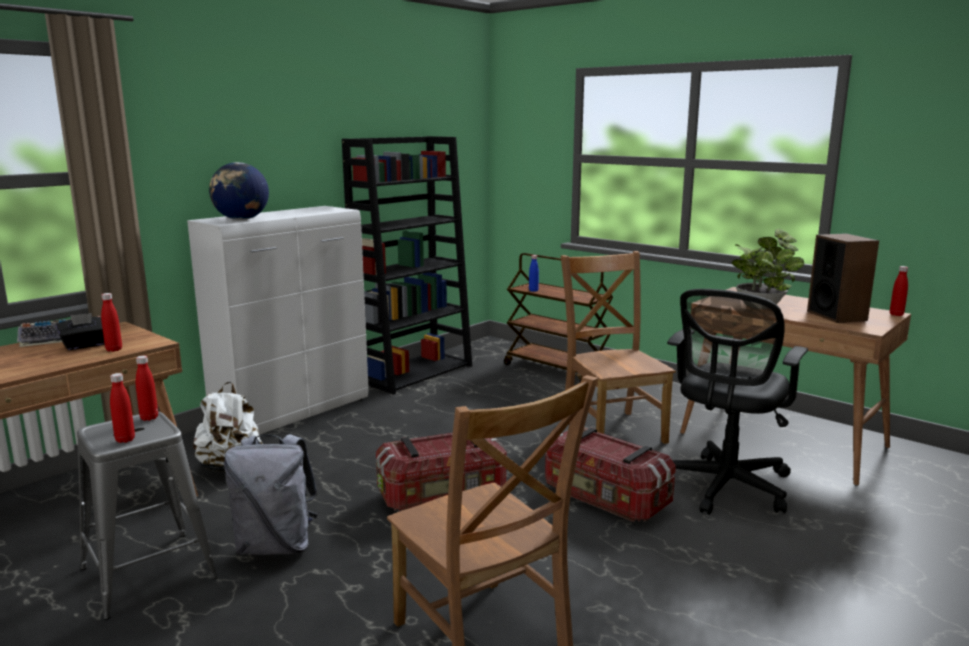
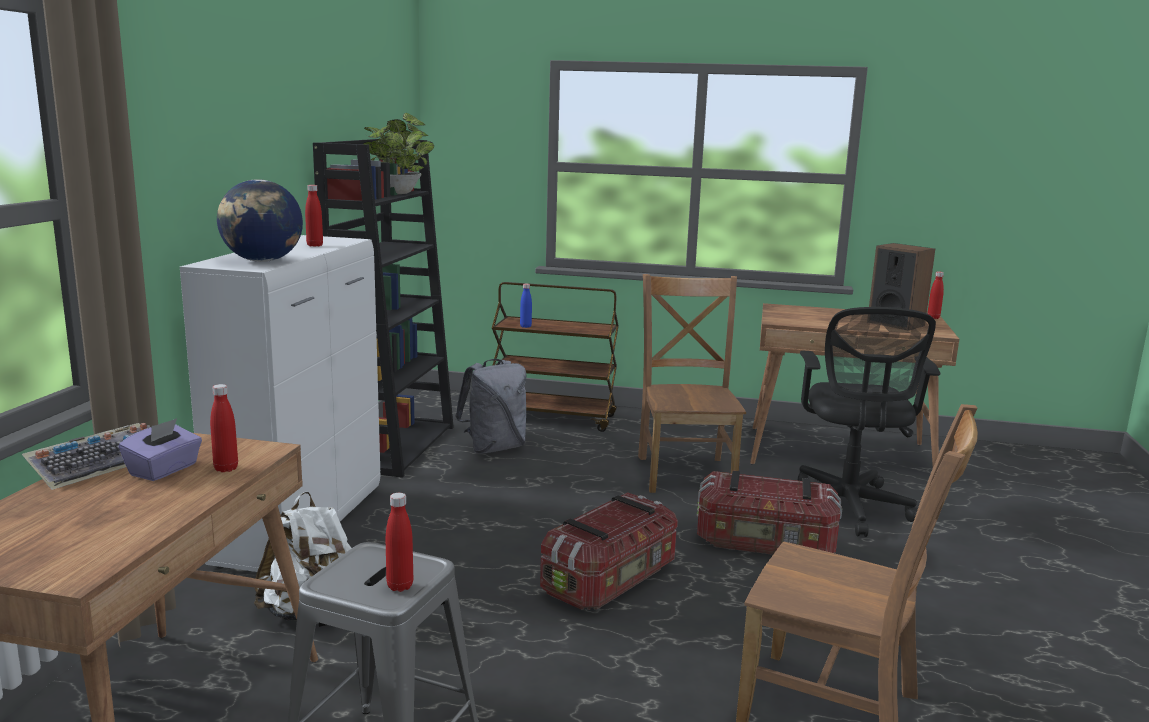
camera: 30 degrees left, 0 degrees up
(85, 345) = (164, 470): black tissue box -> purple tissue box
(149, 418) = (375, 552): red bottle -> red bottle (315, 245)
(276, 546) = (502, 687): grey backpack -> grey backpack (494, 448)
(612, 429) = (686, 472): brown chair -> brown chair turned 45 degrees clockwise
(761, 306) = (823, 320): potted plant -> potted plant (398, 193)

